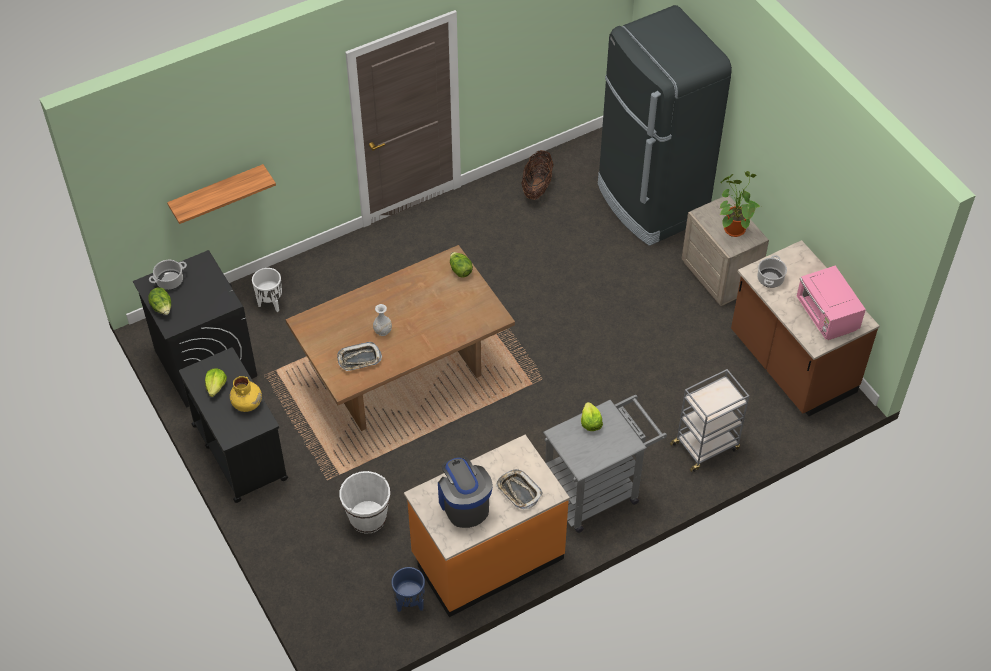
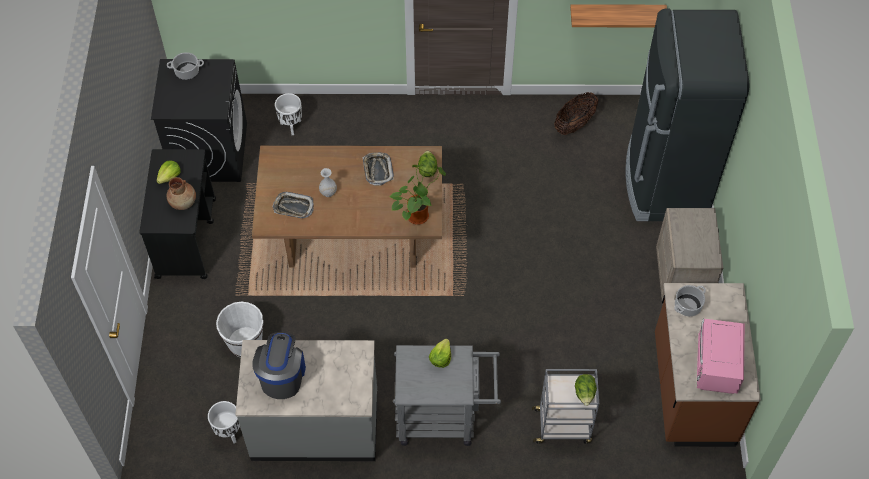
camera: 30 degrees right, 5 degrees up
(162, 308) = (166, 92): lettuce -> lettuce (584, 393)
(217, 192) = (264, 13): shelf -> shelf (616, 13)
(247, 403) = (183, 202): yellow vase -> brown vase
(410, 603) = (229, 432): blue planter -> white planter
(487, 556) = (315, 425): orange counter -> grey counter
(518, 491) = (333, 387): tray -> tray (377, 170)
(732, 228) = (697, 241): potted plant -> potted plant (417, 214)

